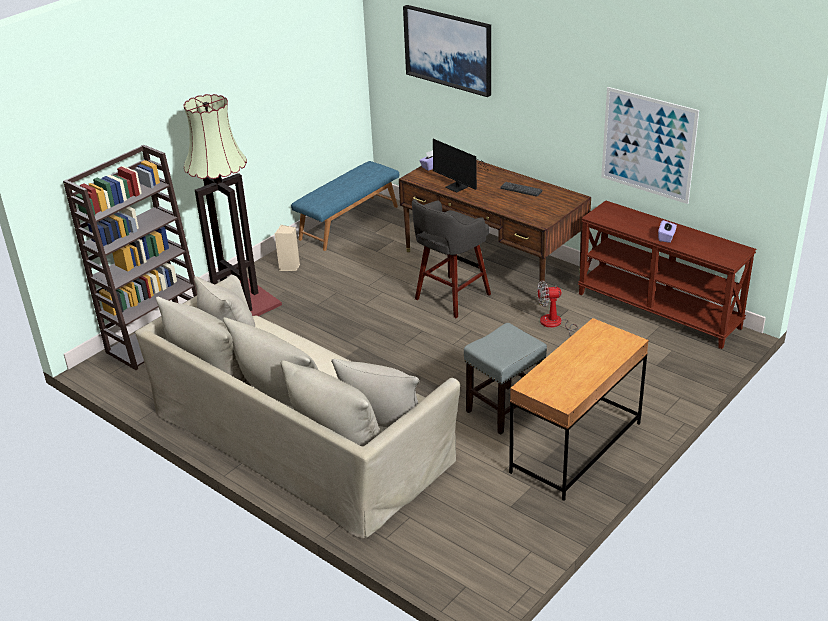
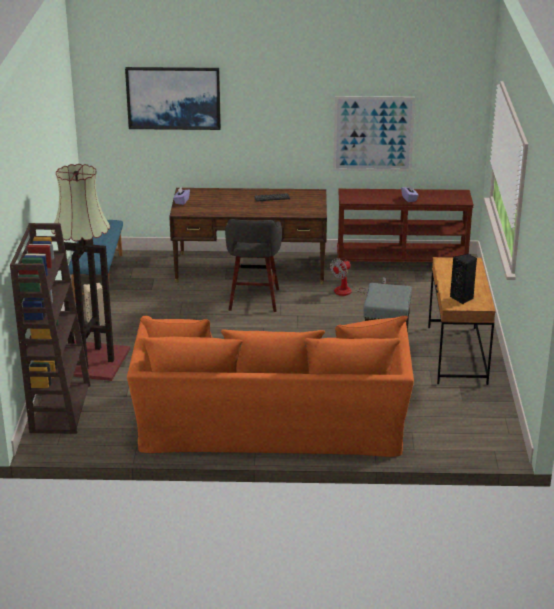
camera: 40 degrees left, 5 degrees down
(300, 434) = (271, 419): beige sofa -> orange sofa
(458, 188) = (225, 209): monitor -> none
(553, 382) = (462, 298): none -> black speaker

